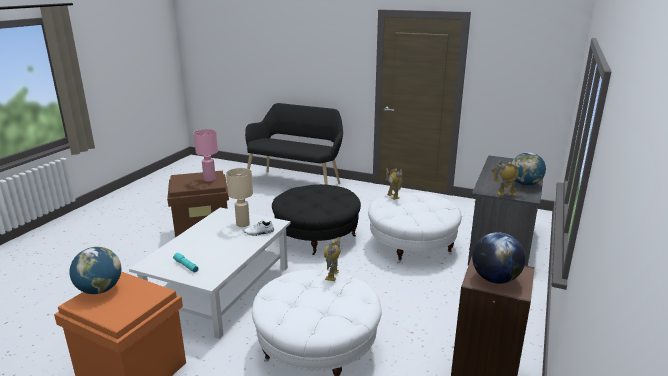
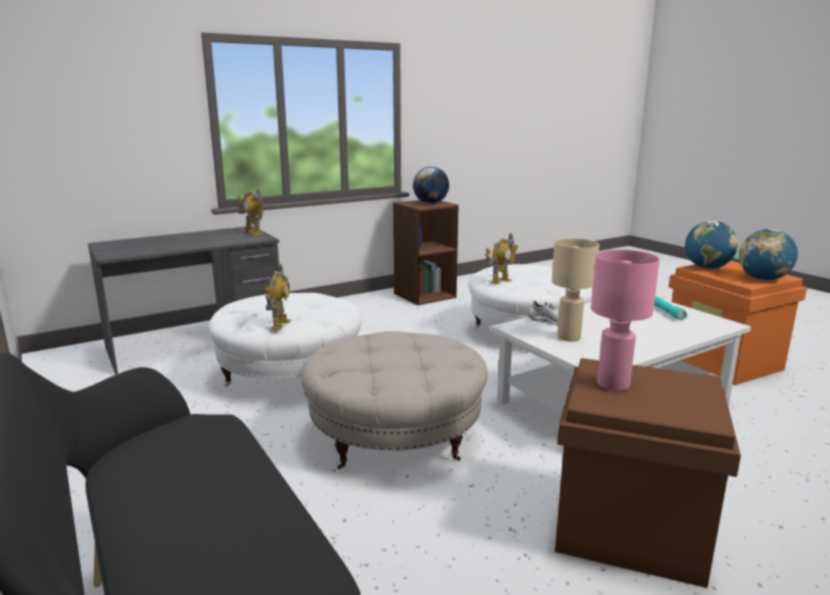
camera: 145 degrees left, 5 degrees down
(317, 235) = (395, 435): black ottoman -> beige ottoman
(525, 184) = (203, 234): globe -> globe (707, 267)

